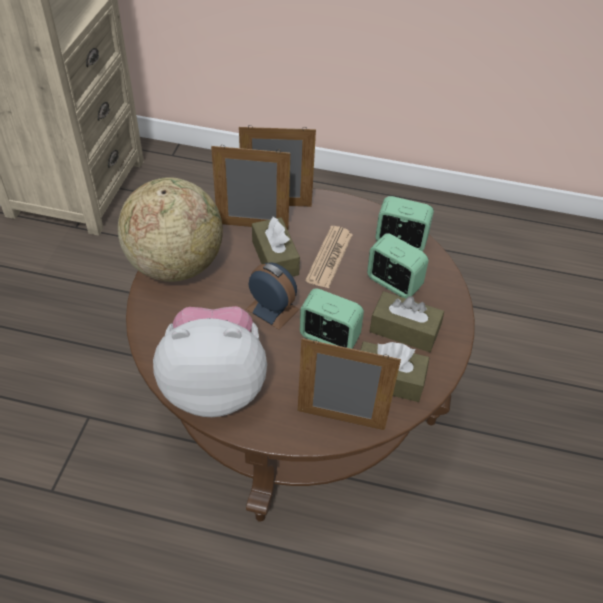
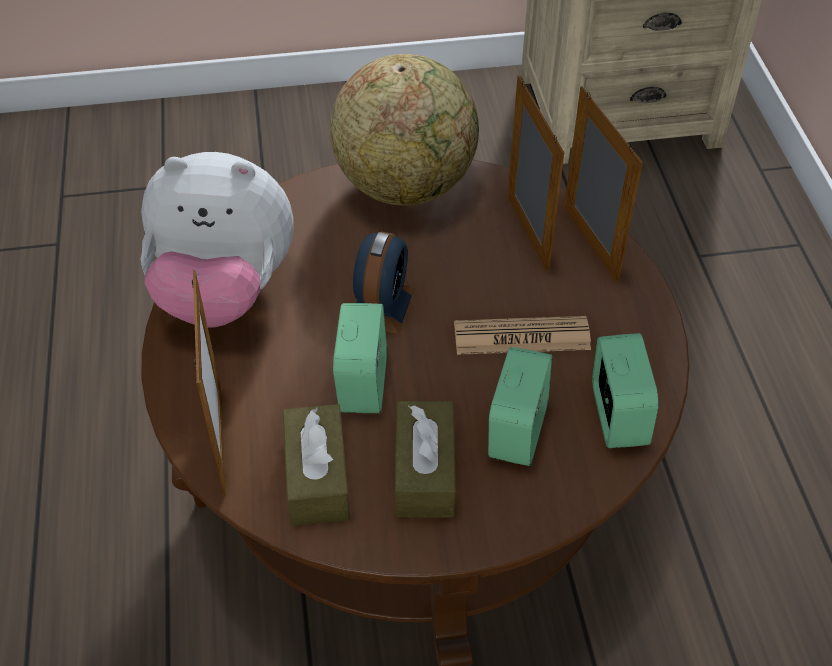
camera: 70 degrees right, 0 degrees up
(214, 386) = (224, 292): plush toy -> plush toy turned 120 degrees clockwise
(275, 258) = (480, 277): brown tissue box -> none

